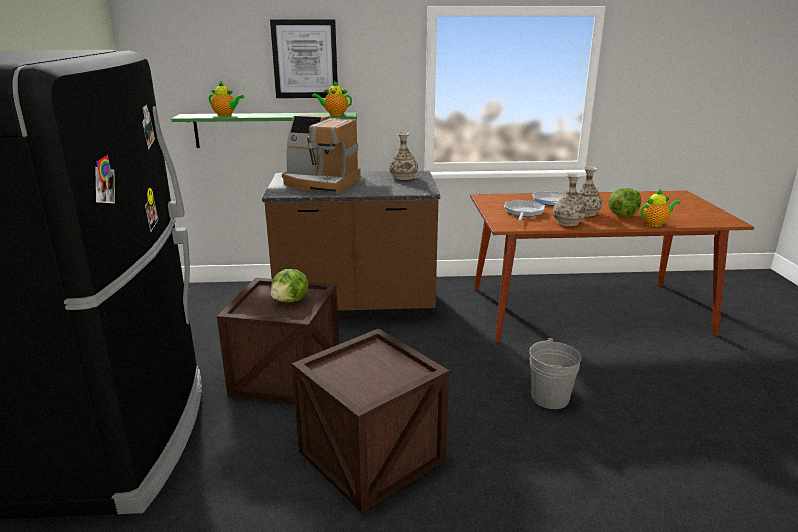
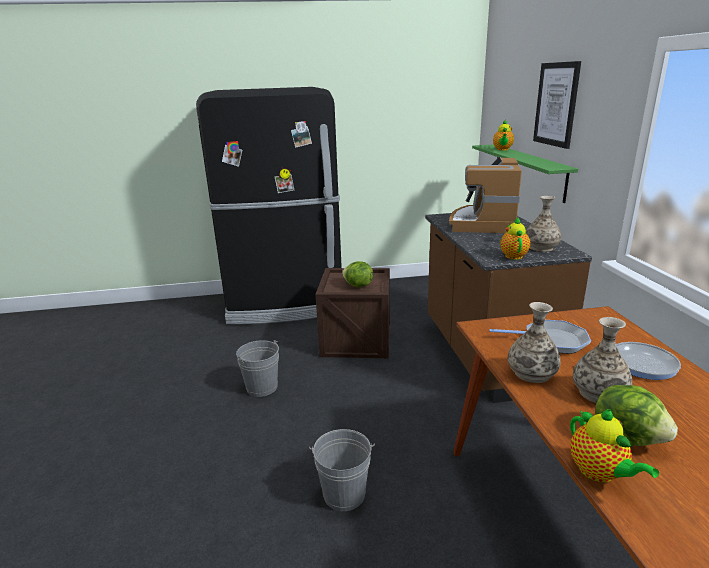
camera: 85 degrees right, 0 degrees up
(334, 114) = (549, 165): teapot -> teapot (513, 255)
(371, 456) = (262, 387): crate -> grey bucket

